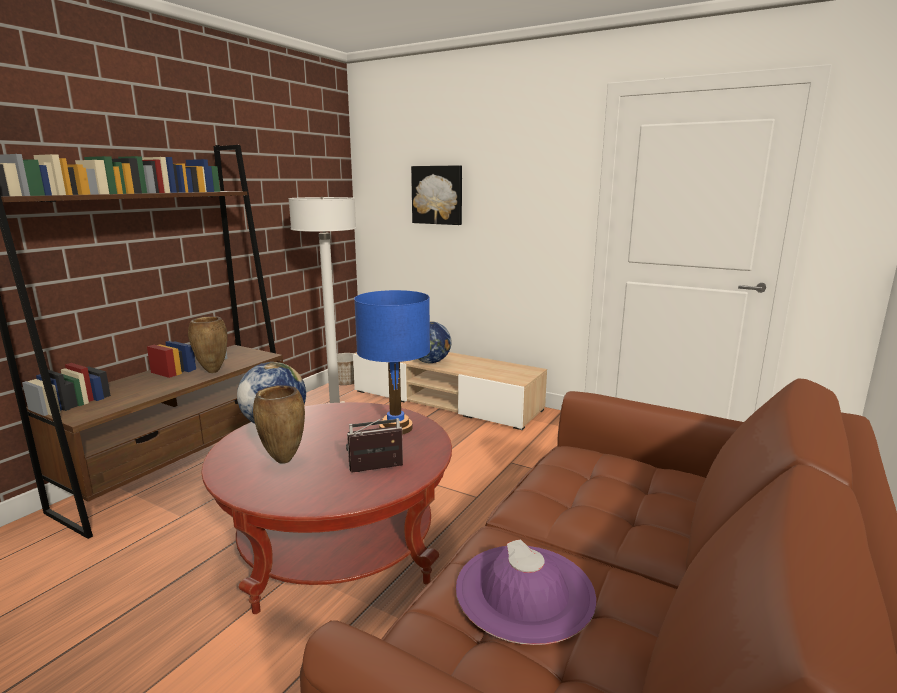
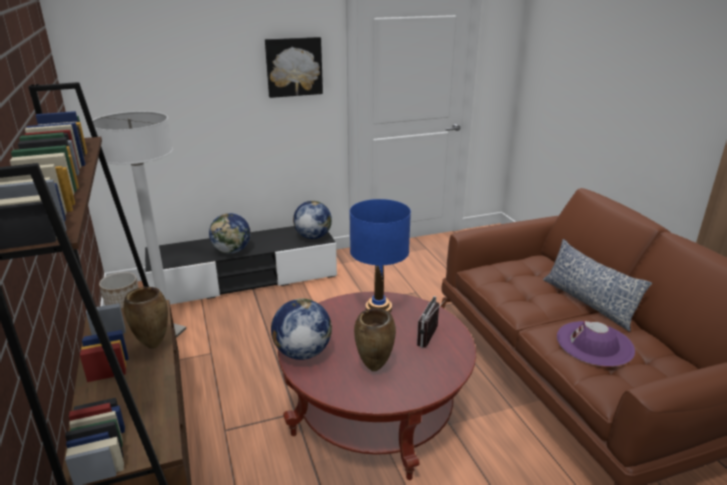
camera: 50 degrees left, 10 degrees up
(438, 195) = (188, 87): picture -> picture (294, 66)
(446, 400) = (245, 280): beige tv stand -> black tv stand
(513, 375) = (313, 237): none -> globe
(645, 553) = (588, 302): none -> pillow

